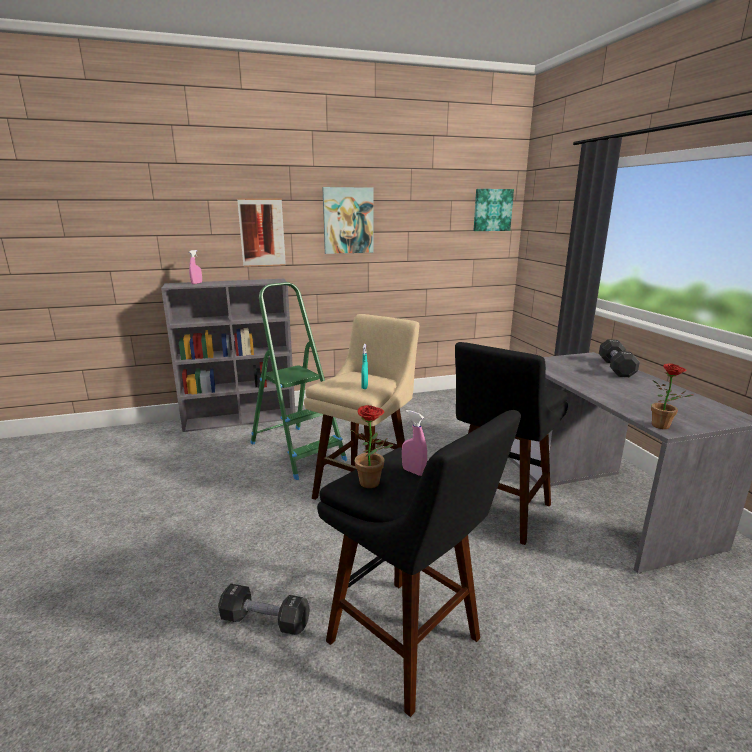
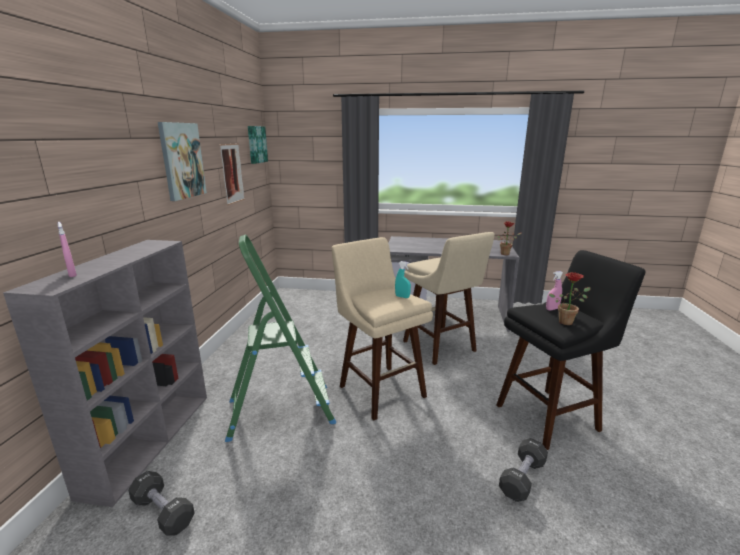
camera: 65 degrees left, 0 degrees up
(262, 233) = (112, 184): picture -> picture (232, 173)
(498, 512) = (441, 347): black stool -> beige stool
(616, 368) = (422, 239): black dumbbell -> black dumbbell (163, 512)

